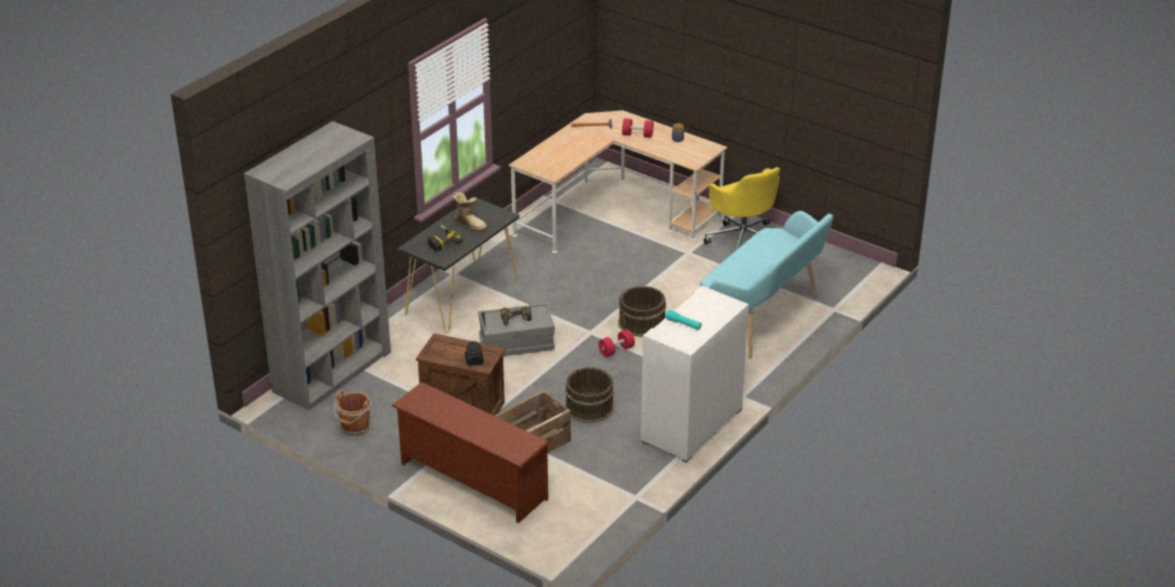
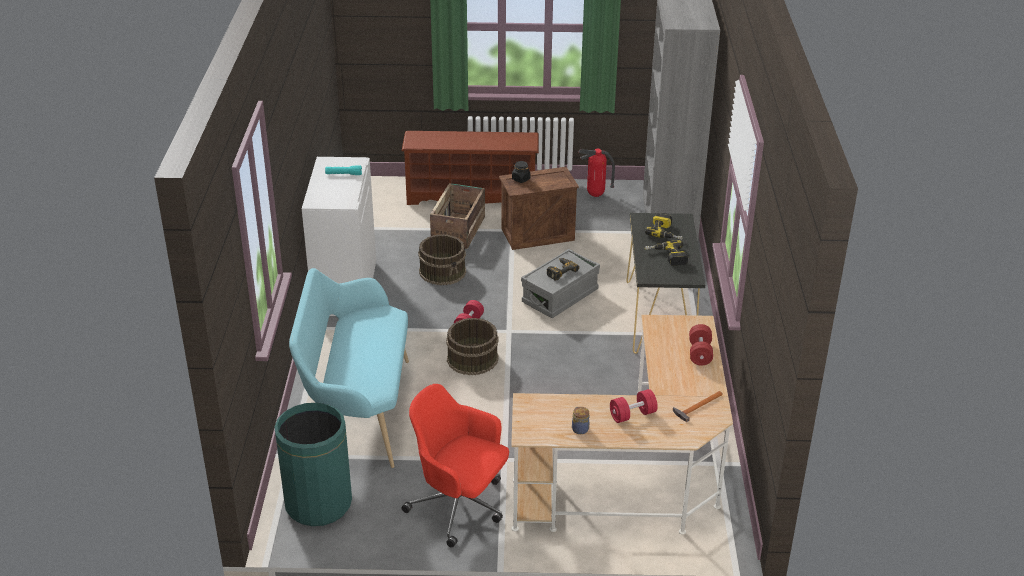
camera: 145 degrees right, 0 degrees up
(355, 427) = (595, 195): brown bucket -> fire extinguisher
(470, 223) = (666, 257): boot -> power drill
(551, 148) = (700, 353): none -> red dumbbell
(743, 239) = (459, 506): yellow office chair -> red office chair
(834, 274) = (318, 503): none -> green trash can

